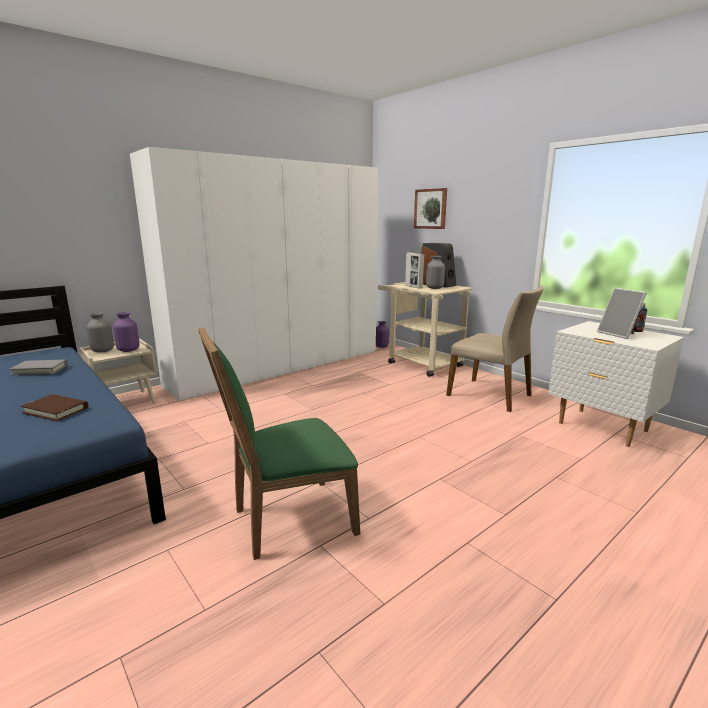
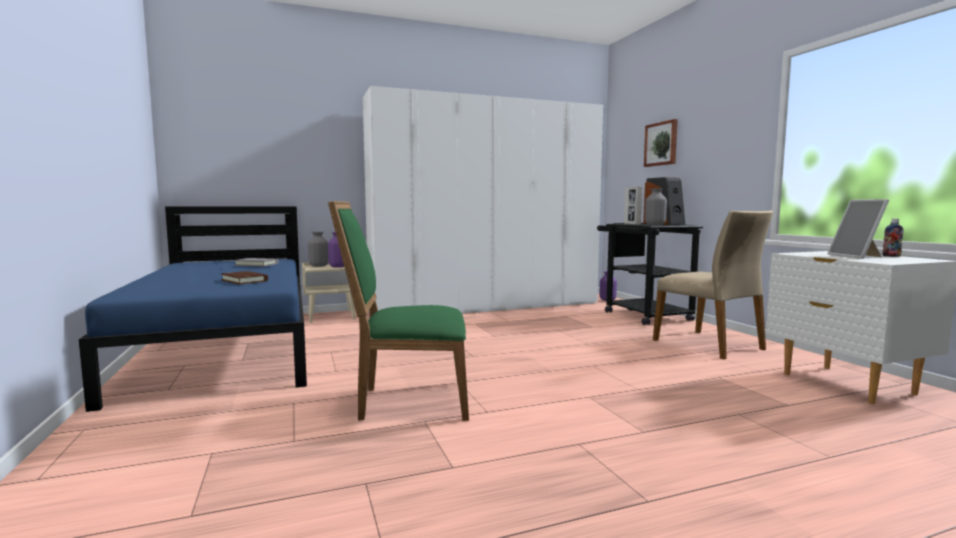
camera: 20 degrees right, 10 degrees down
(420, 363) = (642, 314): beige cart -> black cart

